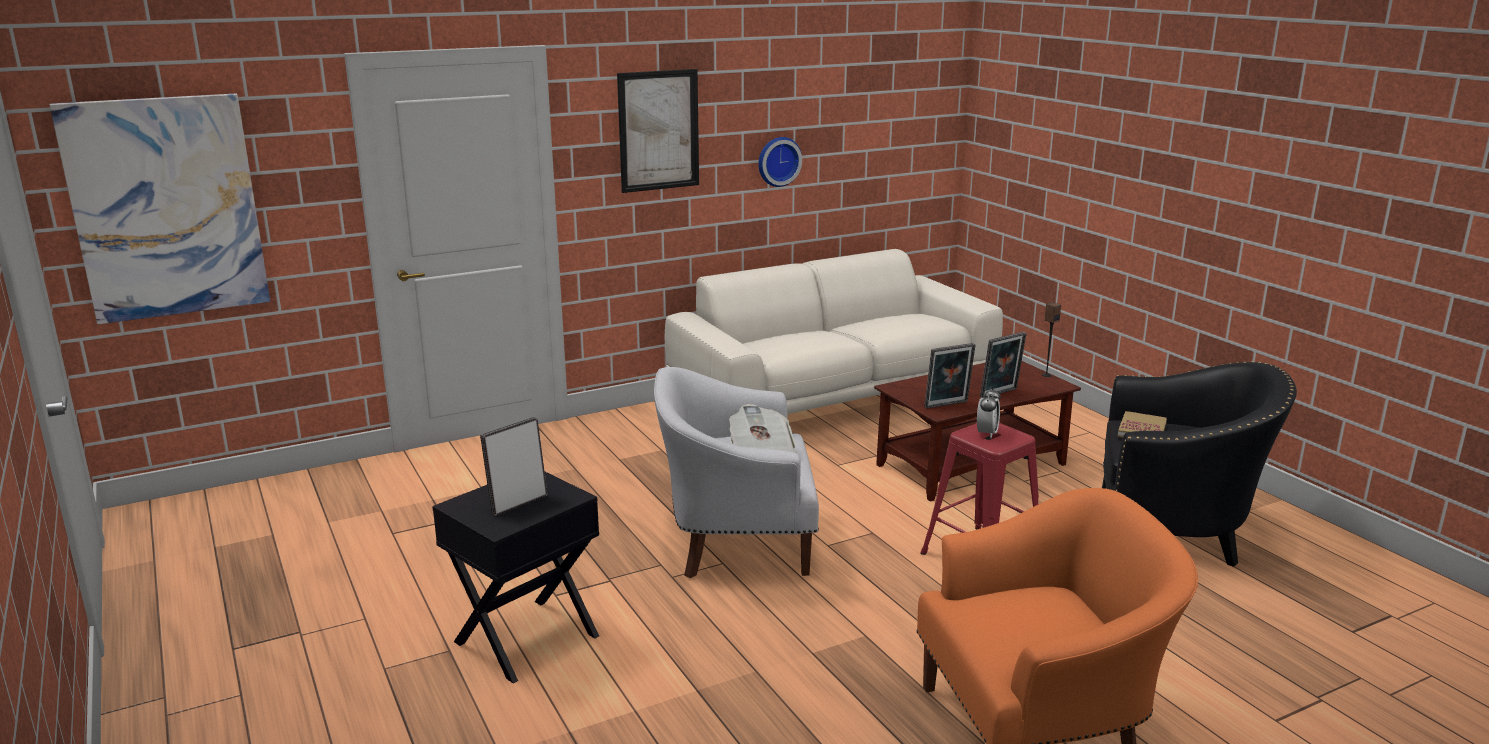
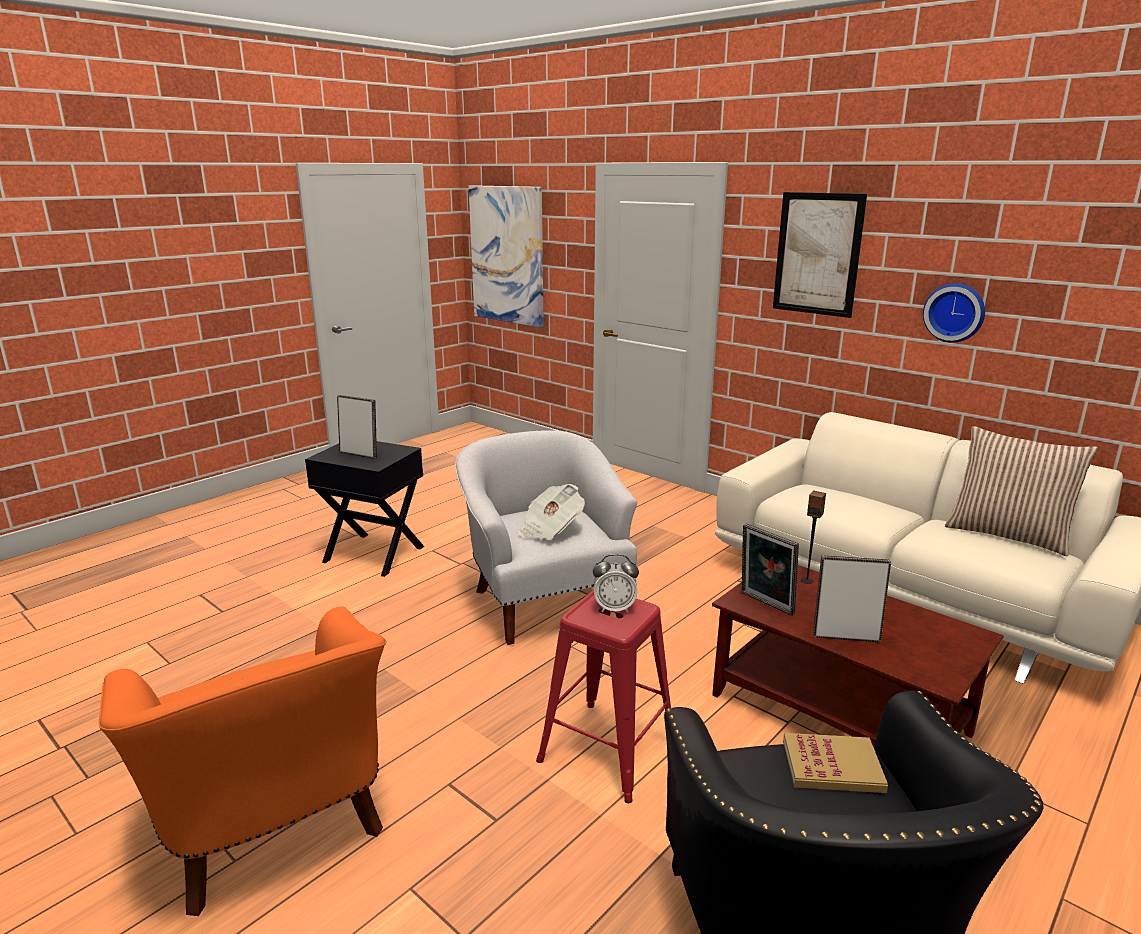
camera: 70 degrees right, 0 degrees up
(885, 316) = (1007, 534): none -> pillow
(1000, 394) = (845, 636): picture frame -> picture frame turned 150 degrees clockwise
(1046, 375) = (965, 667): speaker -> speaker (807, 580)

